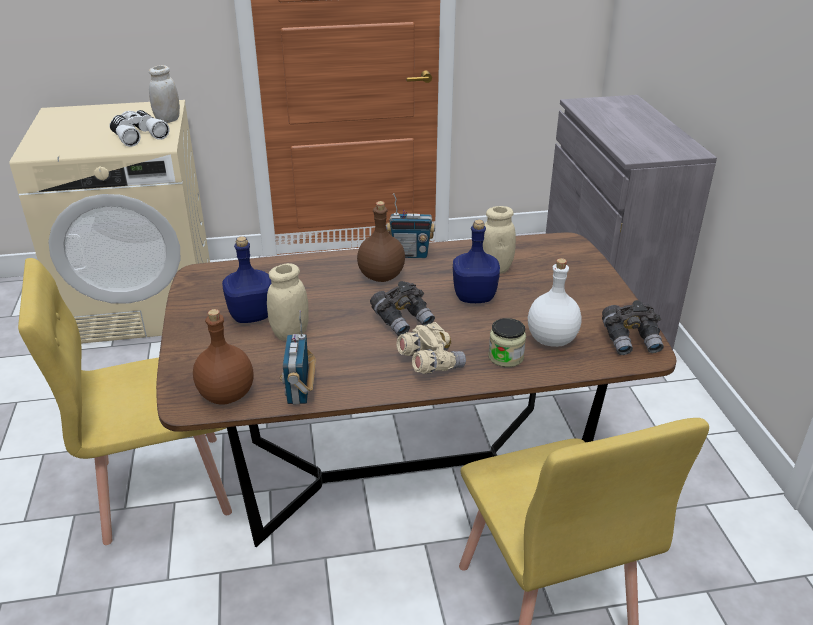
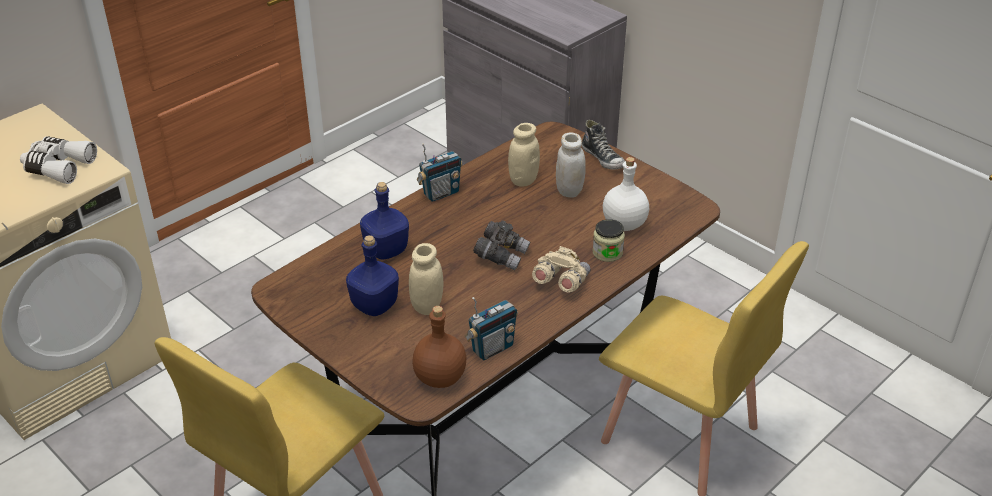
camera: 35 degrees left, 5 degrees up
(168, 120) = (64, 136): white jar -> white jar (569, 191)
(300, 391) = (492, 348): radio -> radio turned 90 degrees counterclockwise
(382, 276) = (441, 224): brown bottle -> none
(473, 297) = (532, 212): blue bottle -> blue bottle (385, 250)
(594, 278) = (603, 158): none -> shoe
(631, 340) = (676, 201): grey binoculars -> none

